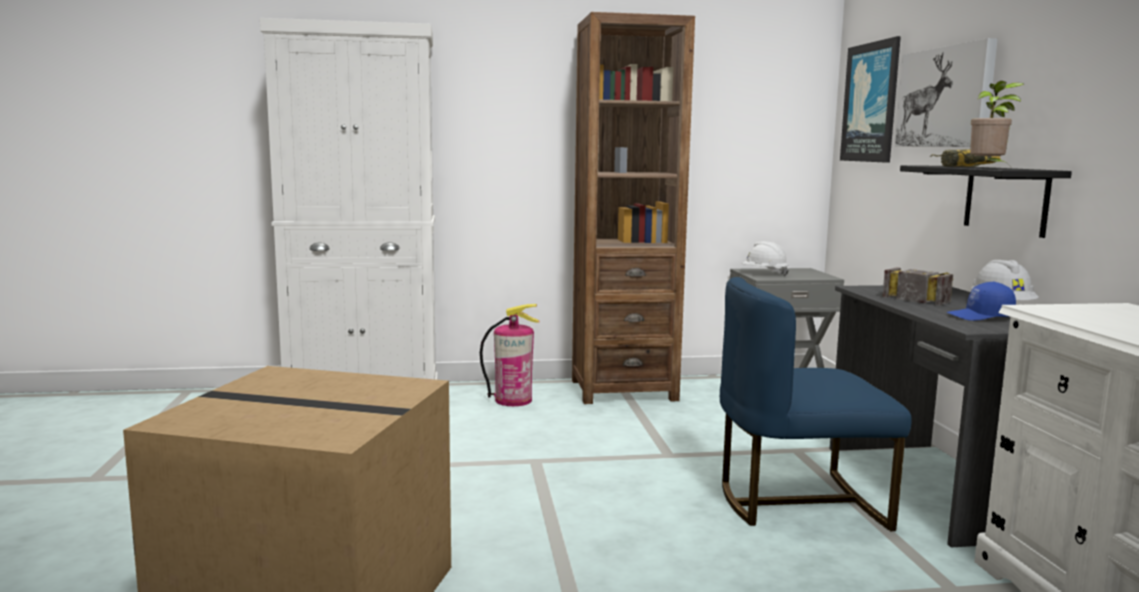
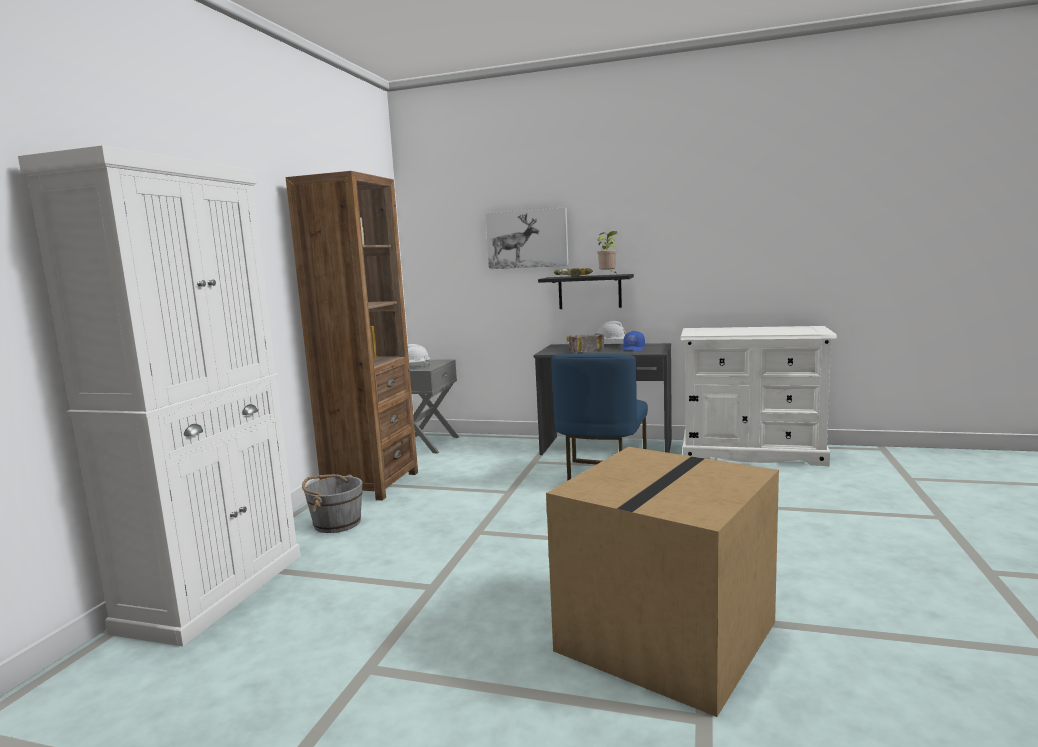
camera: 65 degrees left, 0 degrees up
(513, 400) = (336, 523): fire extinguisher -> grey bucket
(871, 102) = (447, 242): picture -> none

